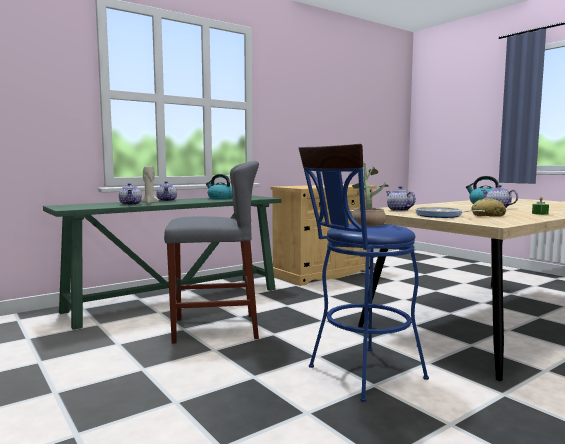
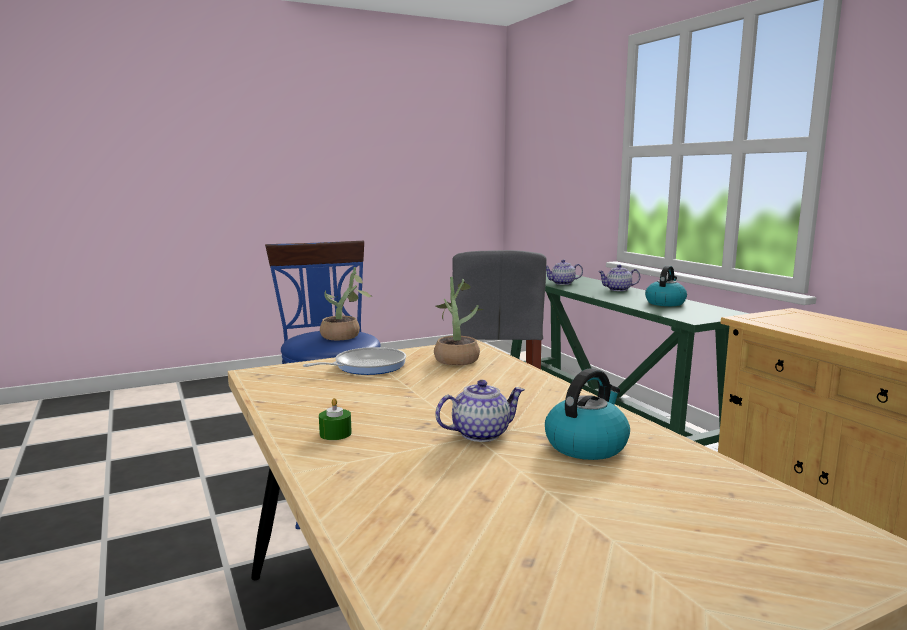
camera: 100 degrees right, 5 degrees up
(149, 203) = (582, 286): beige candle -> none
(398, 210) = (456, 358): teapot -> potted plant
(488, 216) = (340, 389): bread -> none

